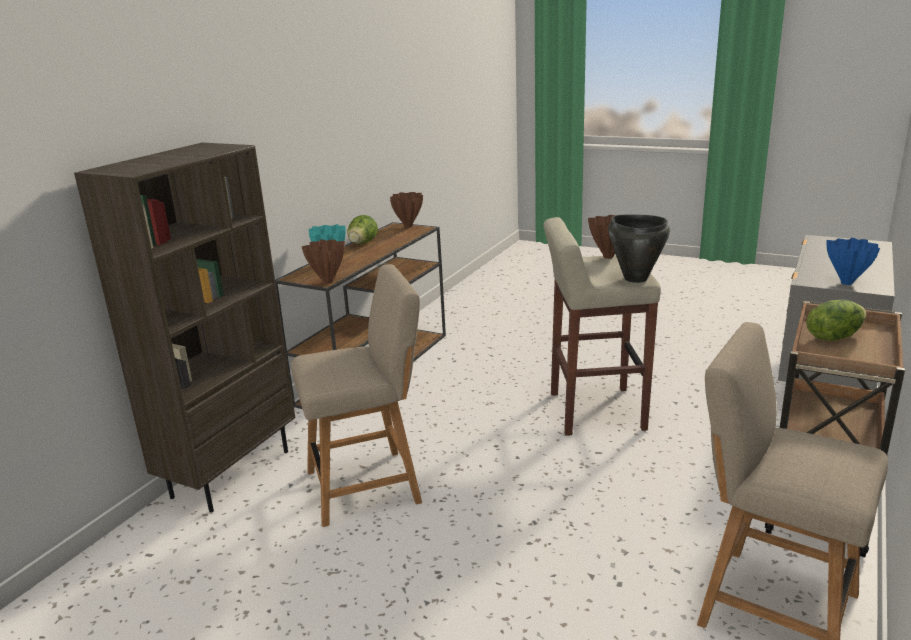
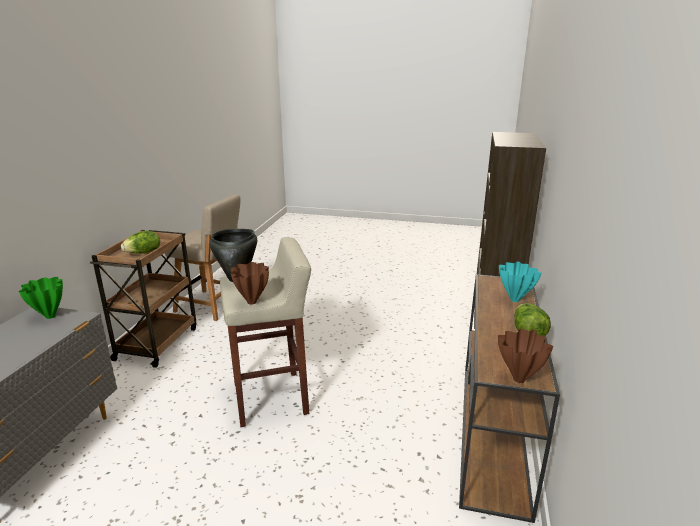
camera: 165 degrees right, 0 degrees up
(328, 281) = (484, 279): brown vase -> none
(369, 485) = (407, 331): beige chair -> none
(847, 283) = (50, 316): blue vase -> green vase

